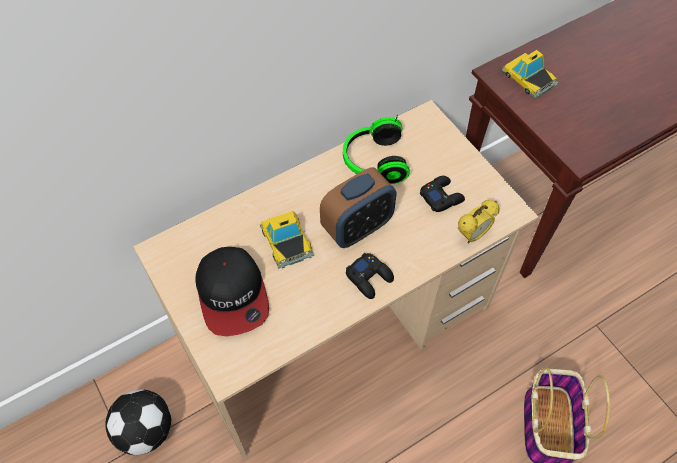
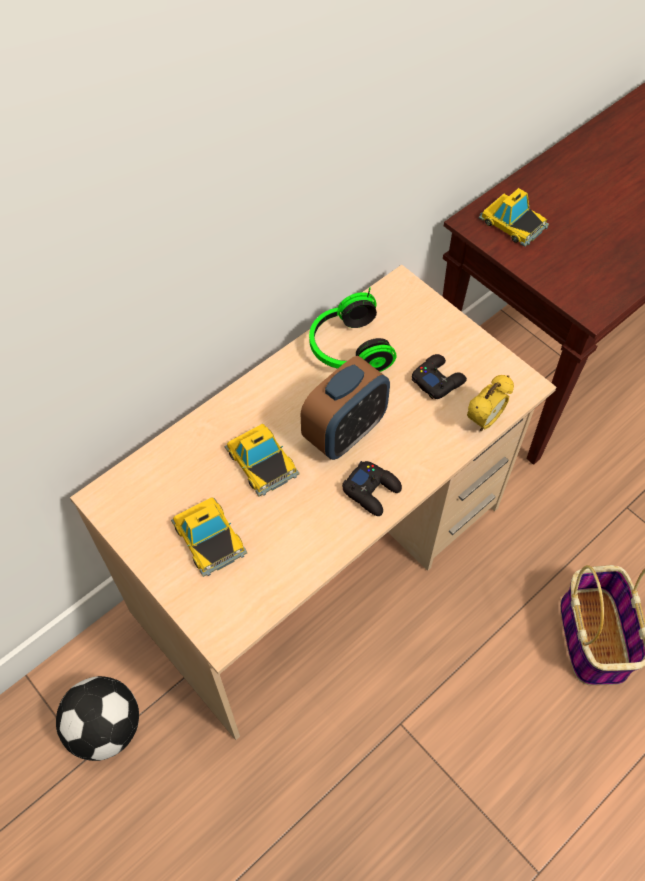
camera: 10 degrees left, 0 degrees up
(233, 294) = (209, 538): cap -> toy car

